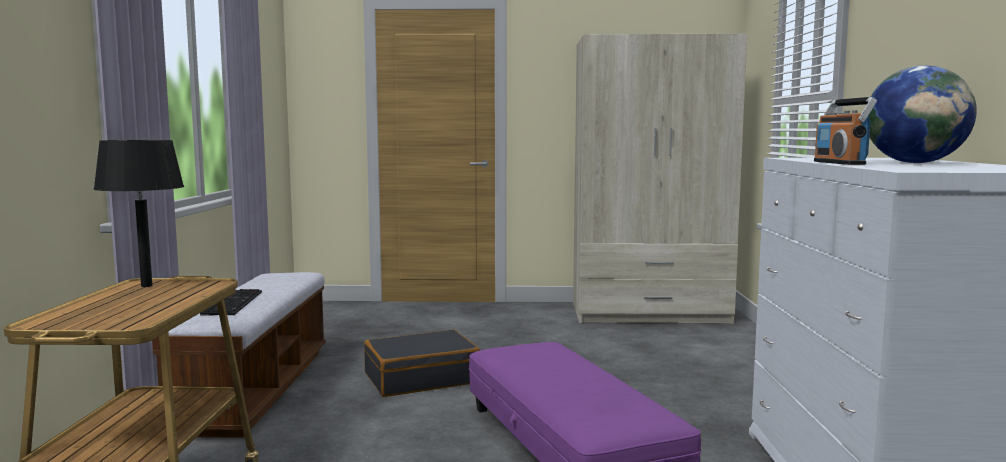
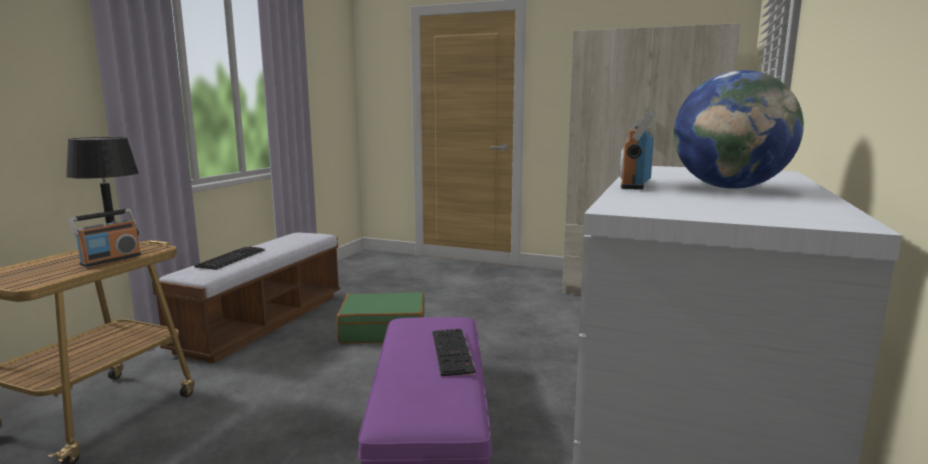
camera: 20 degrees right, 5 degrees up
(181, 295) = (110, 259): none -> radio
(421, 378) = (383, 330): black suitcase -> green suitcase
(586, 369) = (453, 352): none -> keyboard

